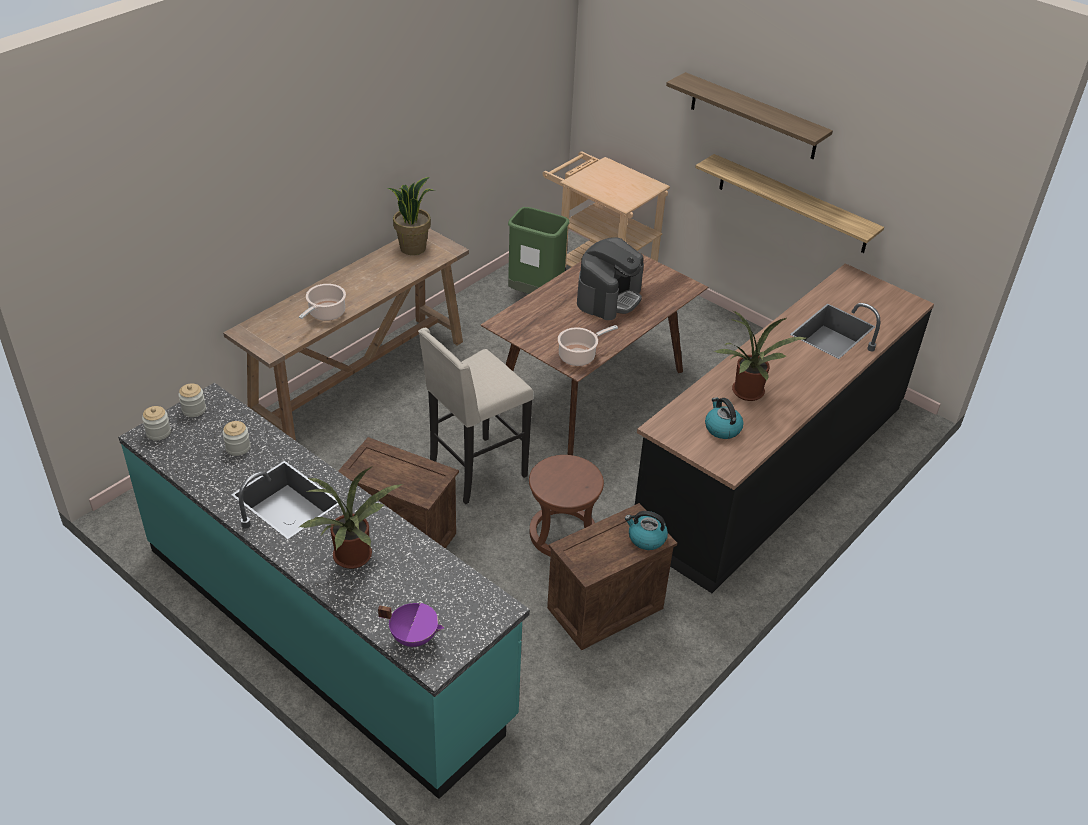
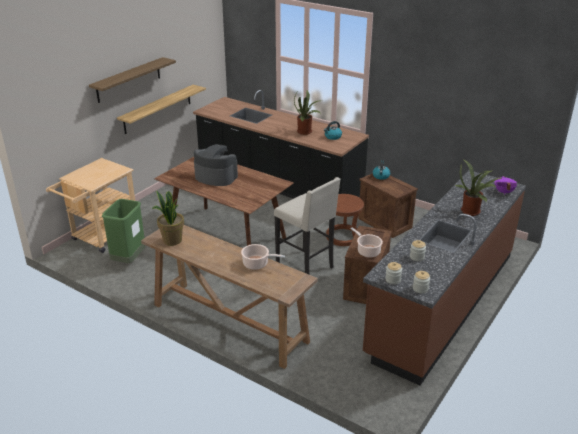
camera: 95 degrees left, 10 degrees down
(325, 631) = (442, 302): turquoise counter -> brown counter
(579, 356) = (272, 183): cooking pot -> cooking pot (367, 251)

